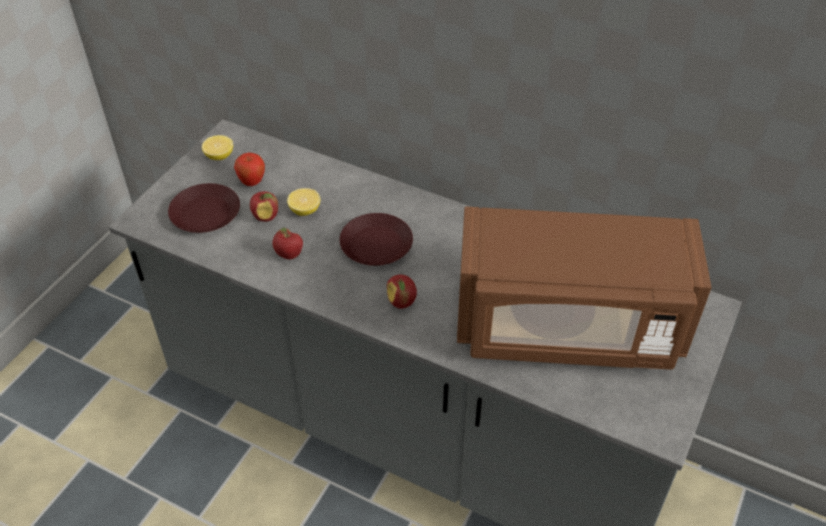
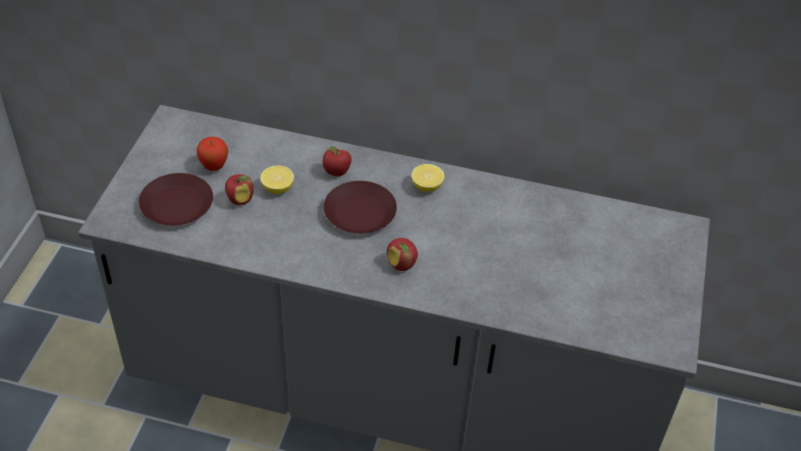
camera: 15 degrees left, 0 degrees up
(219, 156) = (170, 144): lemon -> lemon (427, 186)
(288, 255) = (276, 235): apple -> apple (336, 173)
(568, 328) = (563, 265): brown microwave -> none

